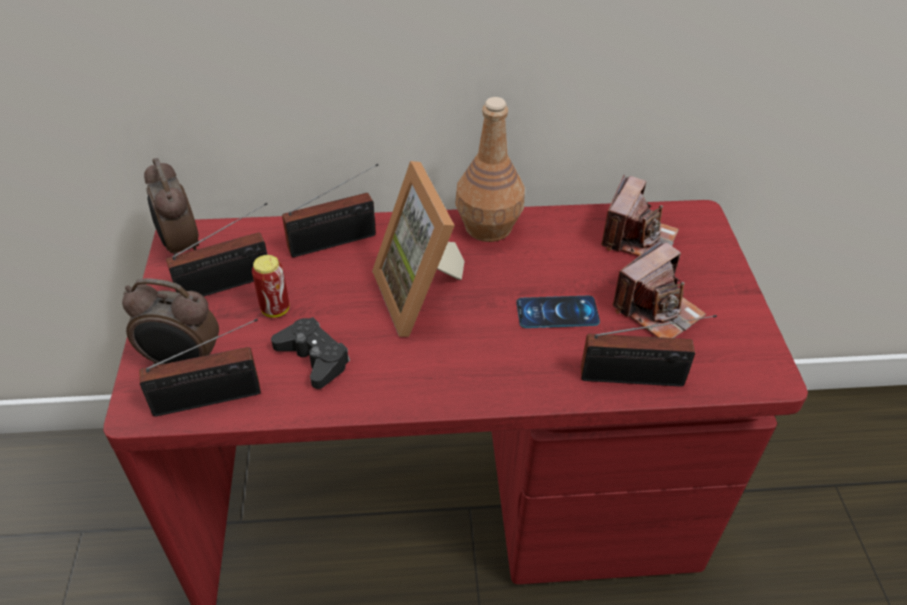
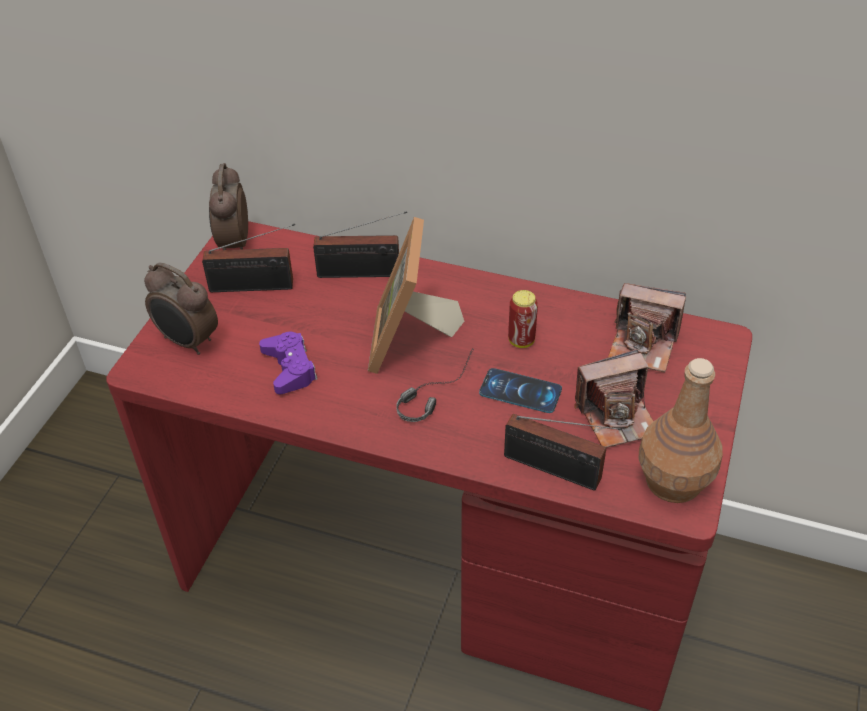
camera: 25 degrees right, 0 degrees up
(213, 398) = (196, 377): radio -> none
(275, 309) = (280, 318): can -> can (521, 340)
(314, 358) = (289, 368): black game controller -> purple game controller
(475, 336) = (433, 390): none -> headphones
(487, 226) = (505, 295): brown bottle -> brown bottle (672, 480)
(637, 238) = (643, 344): camera -> camera turned 60 degrees clockwise

